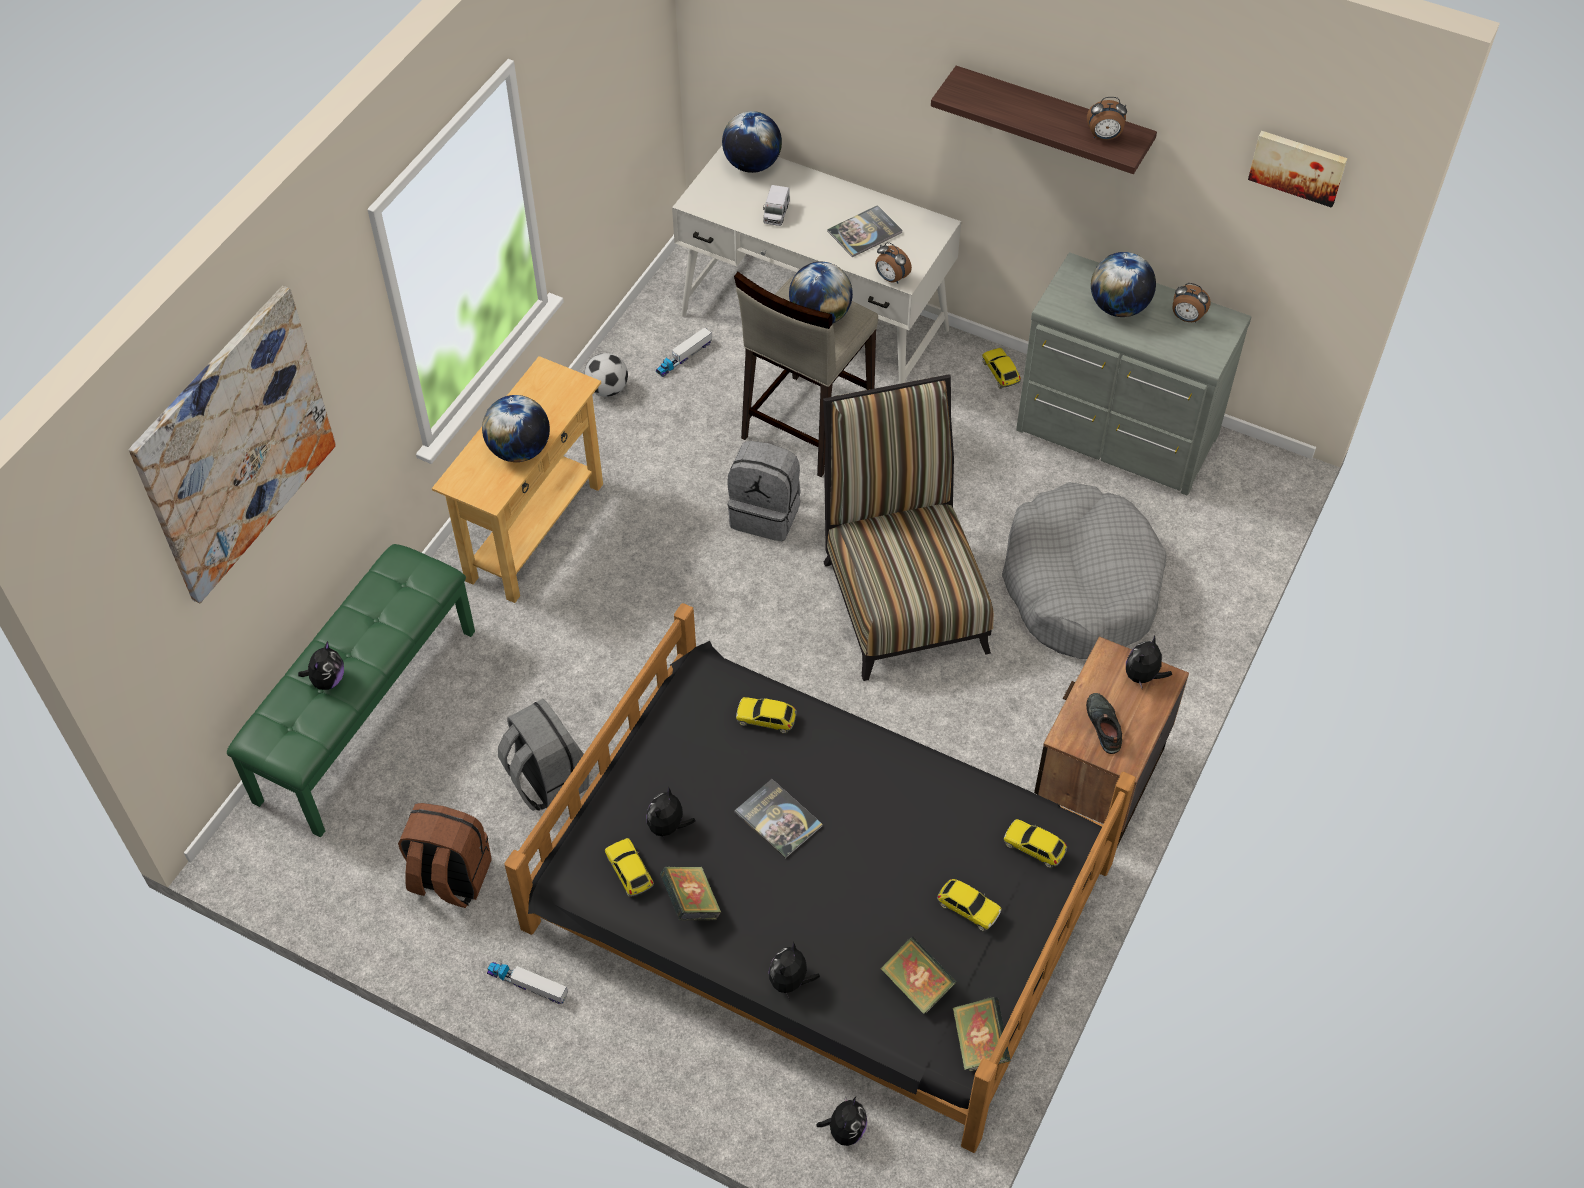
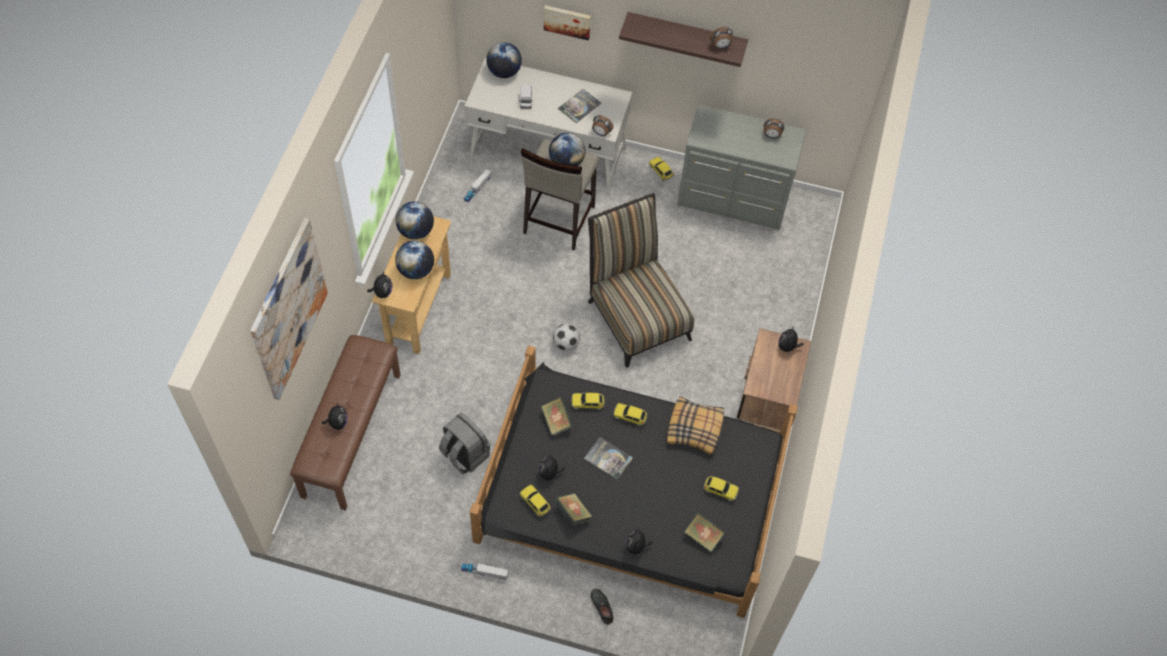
camera: 15 degrees left, 5 degrees up
(366, 713) = (351, 434): green bench -> brown bench
(449, 878) = (425, 520): brown backpack -> none
(607, 389) = (438, 214): football -> football (566, 343)
(766, 513) = (548, 277): grey backpack -> none
(845, 1130) = (674, 618): plush toy -> plush toy (382, 292)
(947, 794) = (695, 429): none -> pillow
(979, 1043) = (742, 561): book -> book (557, 421)
(1034, 847) = (747, 450): toy car -> toy car (630, 416)
(1080, 585) = (732, 292): grey dog bed -> none
(1103, 725) = (772, 378): black shoe -> black shoe (601, 606)
(1119, 307) = (733, 134): globe -> globe (416, 231)
(1298, 166) = (829, 52): picture -> picture (567, 21)

